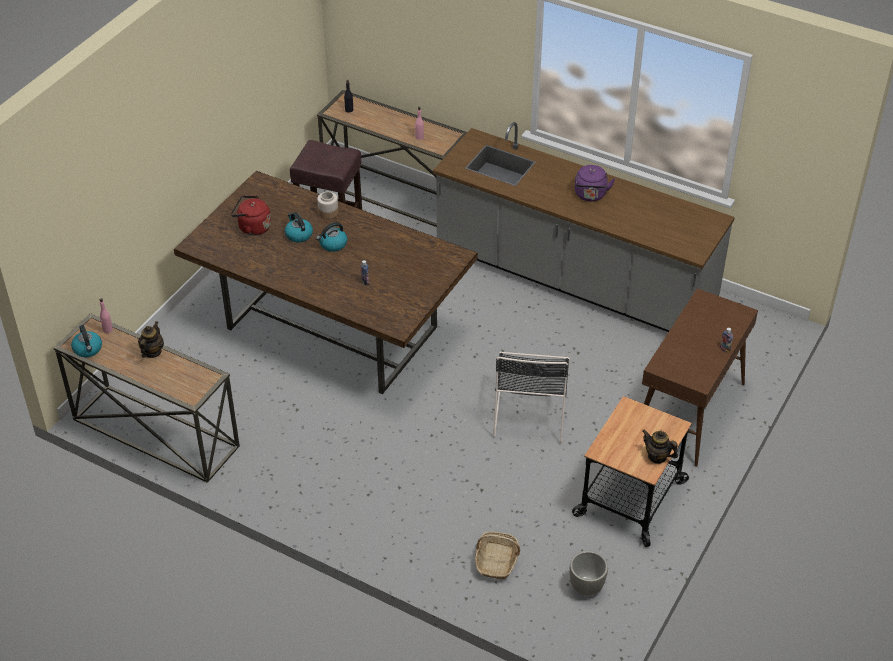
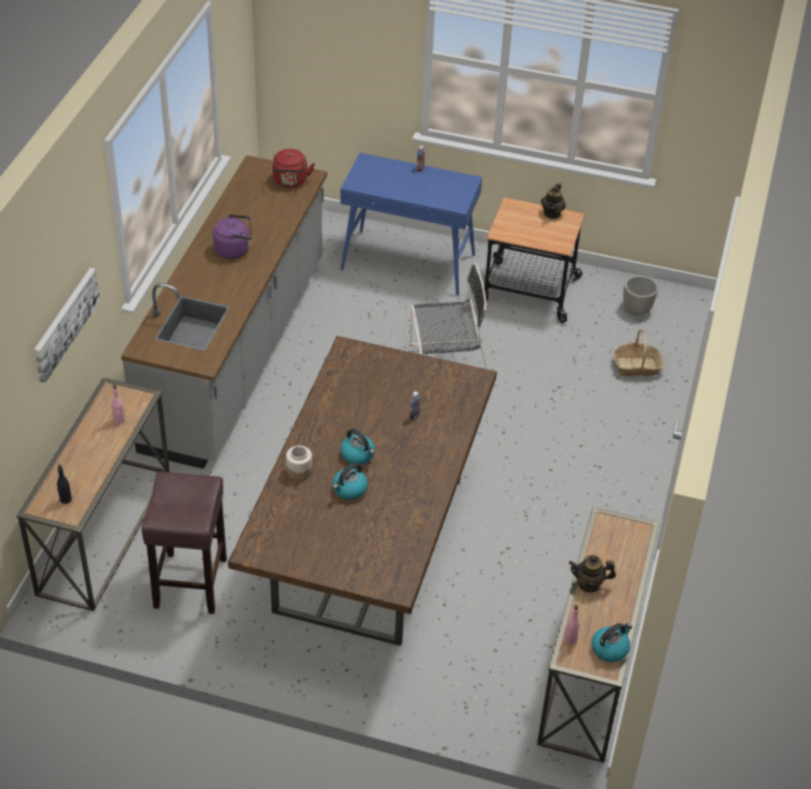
camera: 105 degrees left, 0 degrees up
(252, 227) = (347, 537): red kettle -> red kettle (290, 181)
(444, 51) = (65, 323): none -> picture
(689, 412) = (409, 262): brown console table -> blue console table

